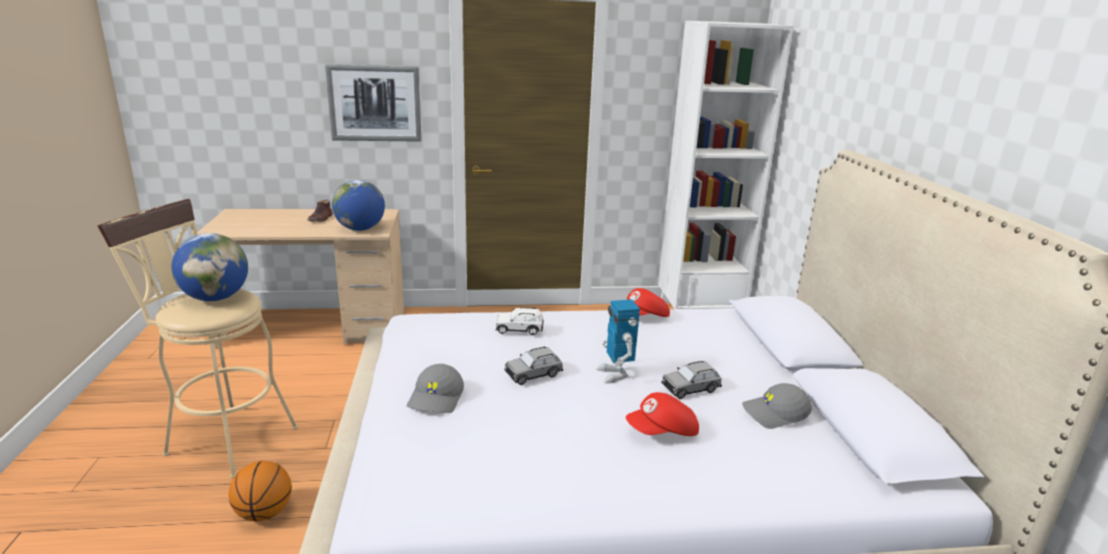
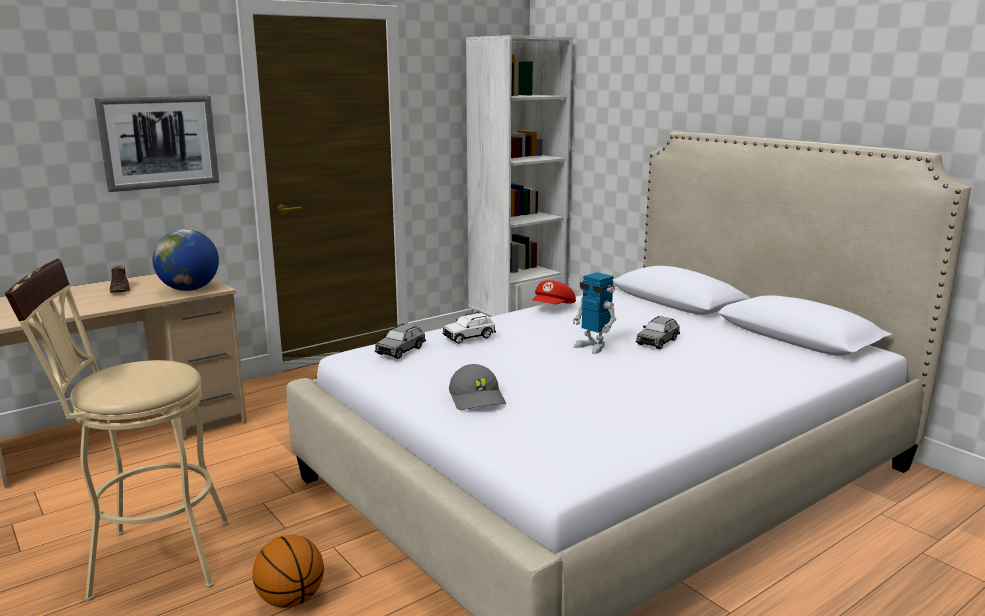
camera: 30 degrees left, 5 degrees down
(215, 298) = (141, 371): globe -> none
(533, 374) = (531, 362): grey toy car -> grey toy car (400, 350)
(662, 432) = (679, 370): red cap -> none
(775, 414) = (732, 341): grey cap -> none

